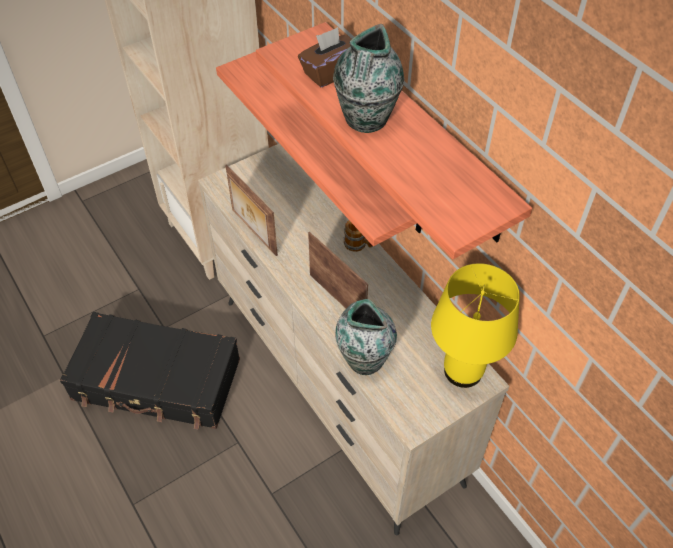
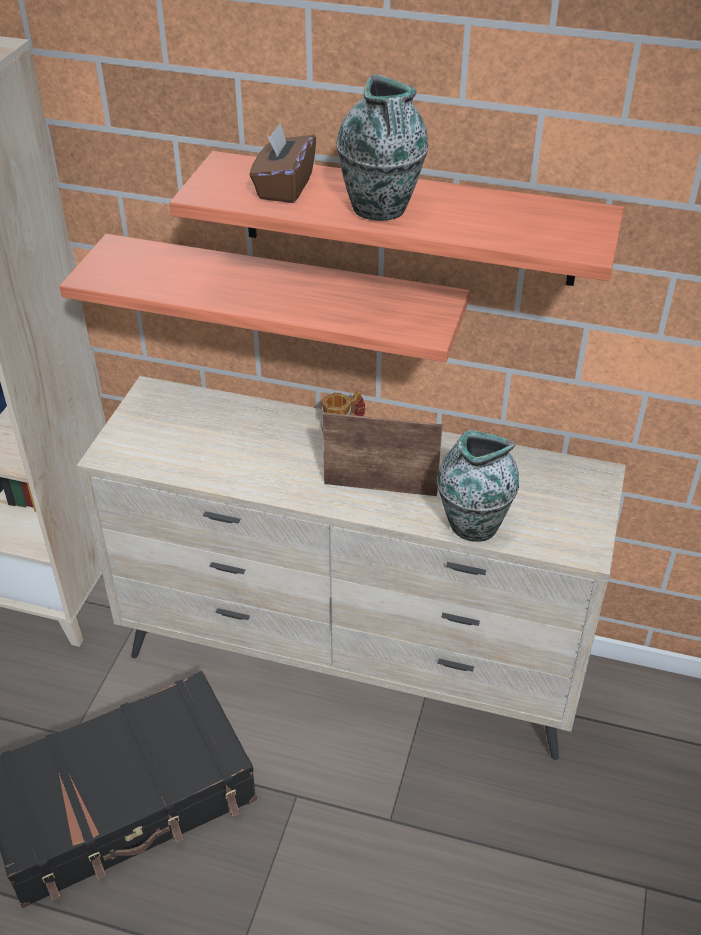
camera: 40 degrees left, 10 degrees down
(253, 232) = (210, 480): picture frame -> none
(462, 371) = (573, 478): yellow table lamp -> none

